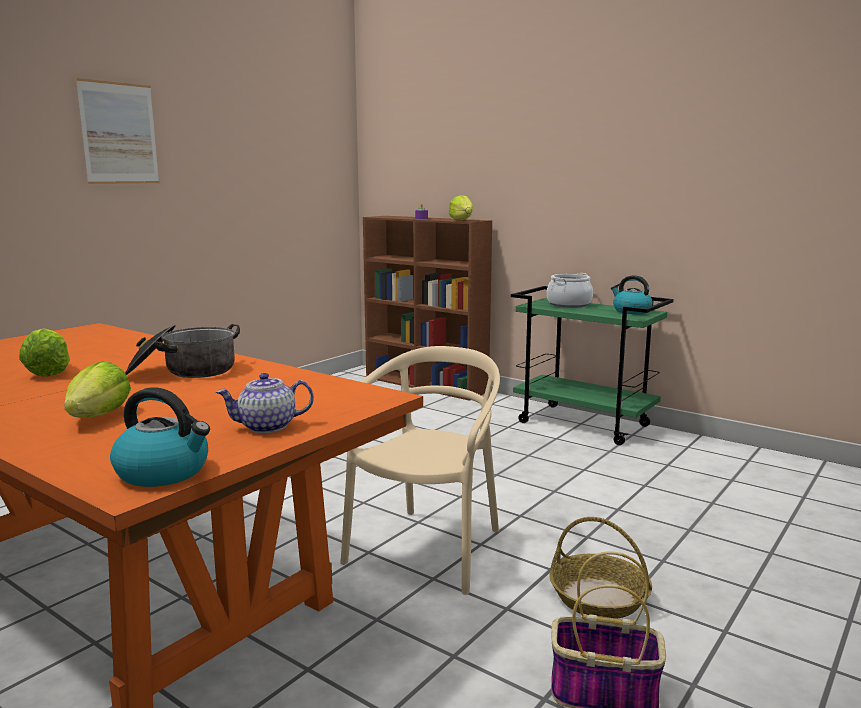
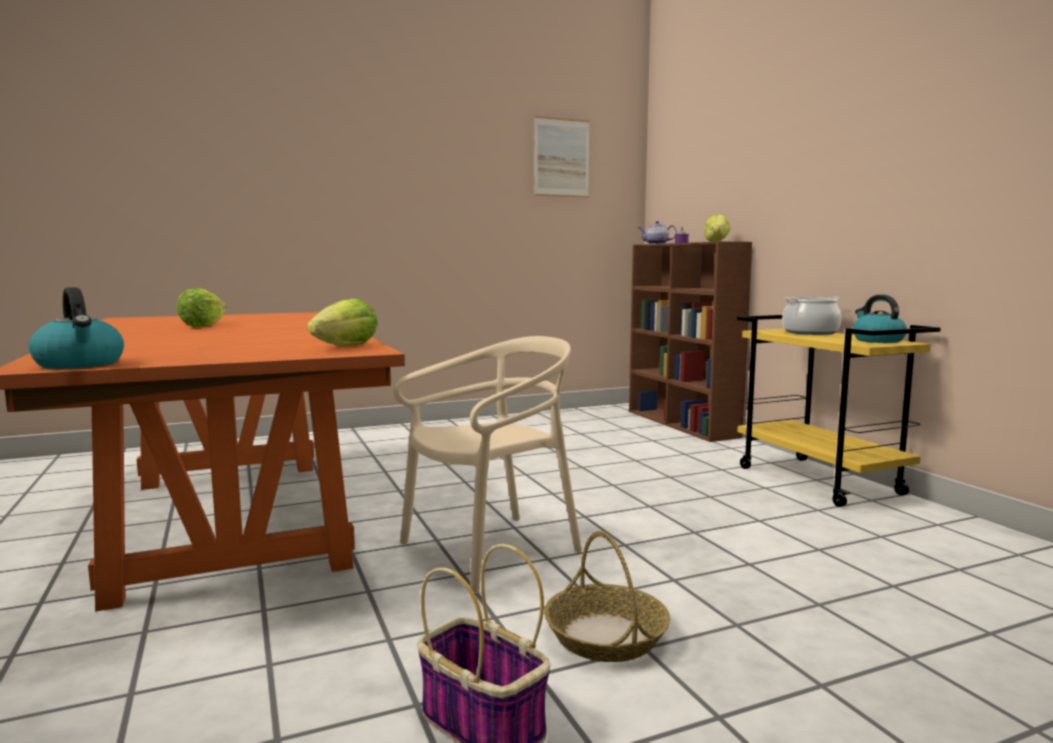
camera: 30 degrees right, 5 degrees down
(99, 416) = (150, 342): lettuce -> lettuce (346, 346)
(119, 133) = (388, 161): picture -> picture (561, 157)
(184, 371) = (282, 331): cooking pot -> none
(267, 427) = (224, 355): teapot -> teapot (656, 244)
(585, 424) = (820, 481): green cart -> yellow cart

